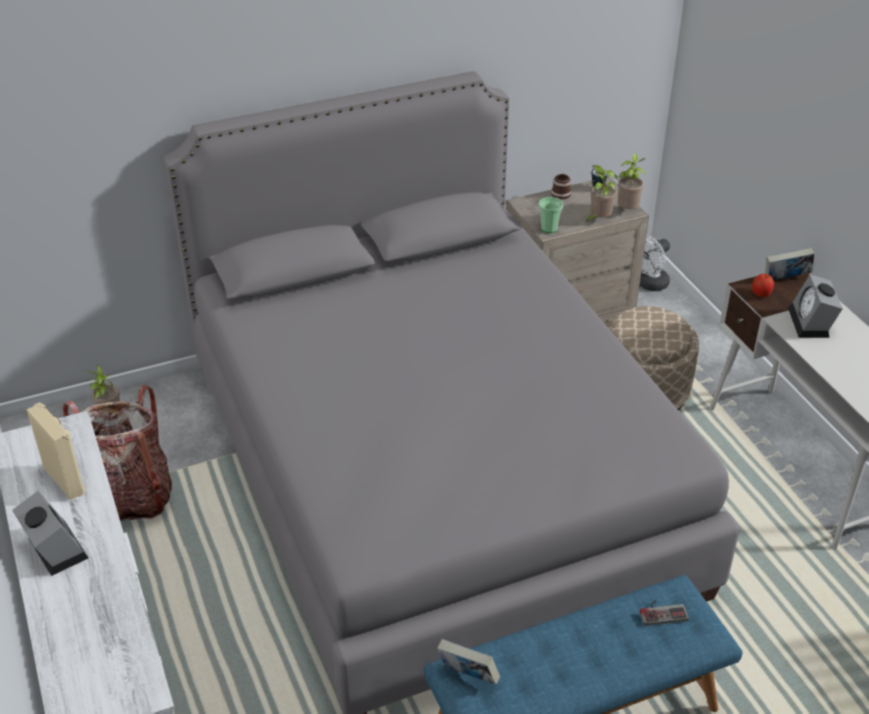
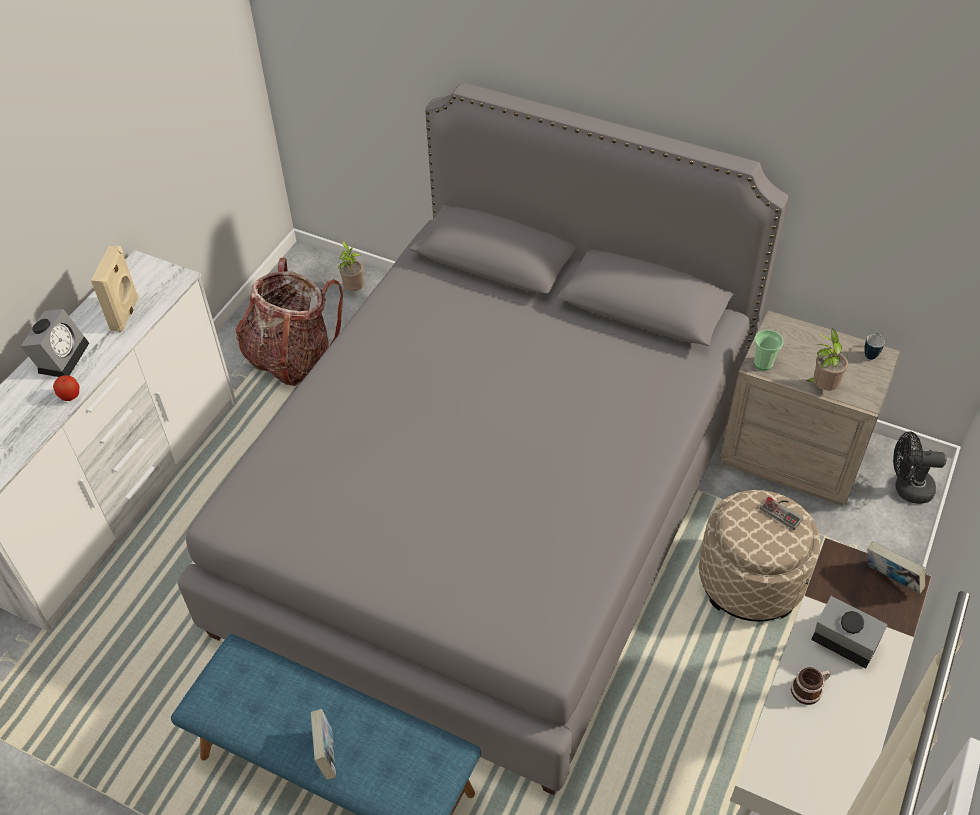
camera: 50 degrees right, 10 degrees up
(468, 676) = (232, 666): book -> book (326, 753)
(561, 193) = (828, 337): mug -> mug (809, 689)
(628, 210) = (865, 397): potted plant -> none
(649, 285) = (907, 488): white fan -> black fan
(662, 611) = (411, 755): game controller -> game controller (783, 511)
(761, 294) = (840, 573): apple -> apple (70, 396)
(811, 324) = (842, 641): alarm clock -> alarm clock turned 75 degrees clockwise

